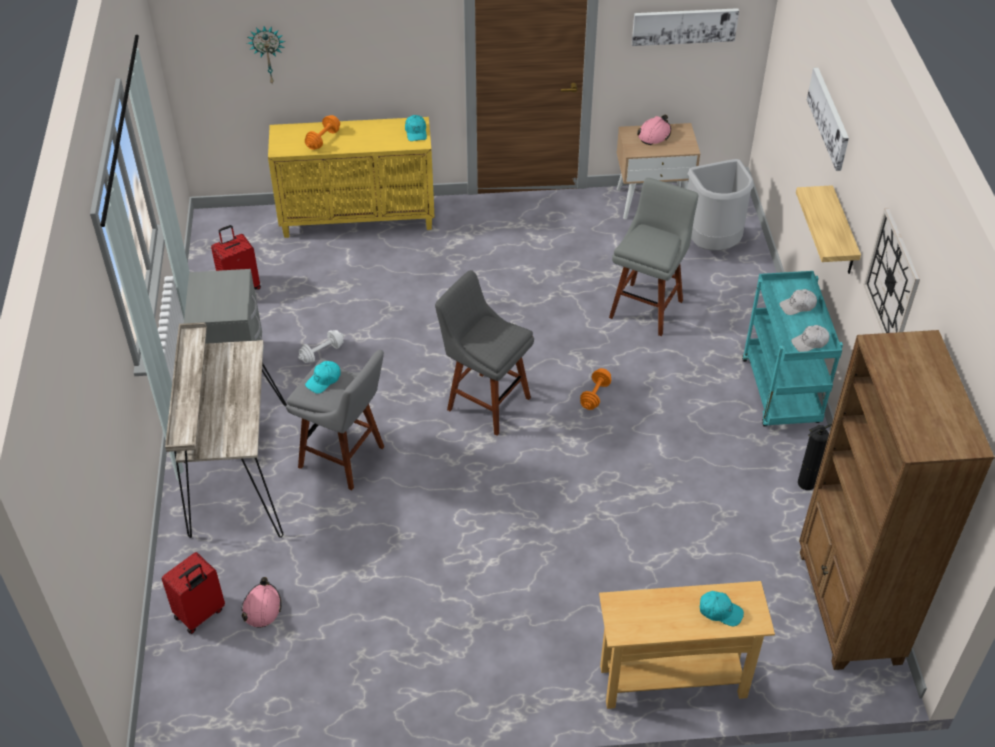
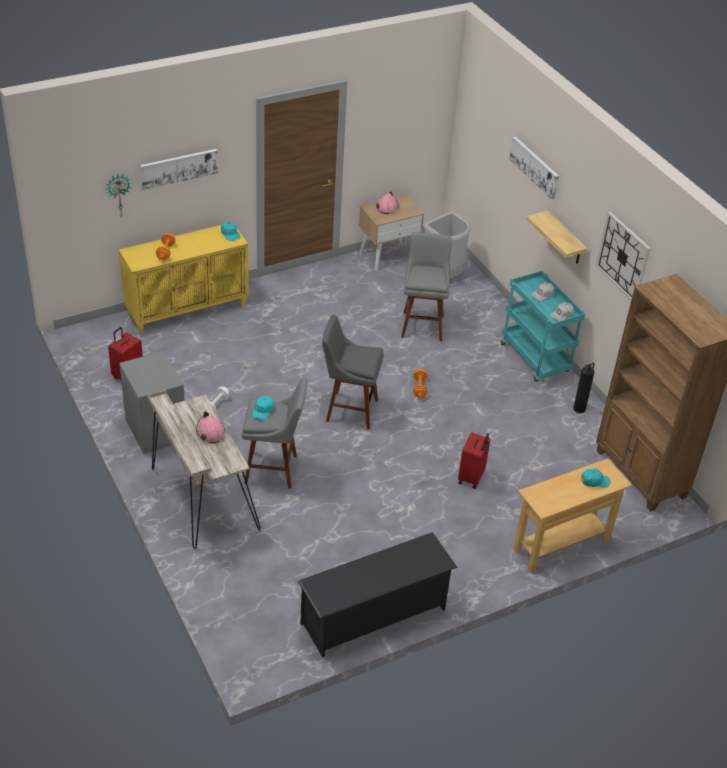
camera: 25 degrees left, 5 degrees down
(200, 614) = (233, 594): red suitcase -> red suitcase (472, 477)
(262, 608) = (273, 577): pink hard hat -> pink hard hat (210, 432)
(358, 704) = (374, 616): none -> black shoe rack
(684, 26) = (400, 126): picture -> picture (179, 168)

